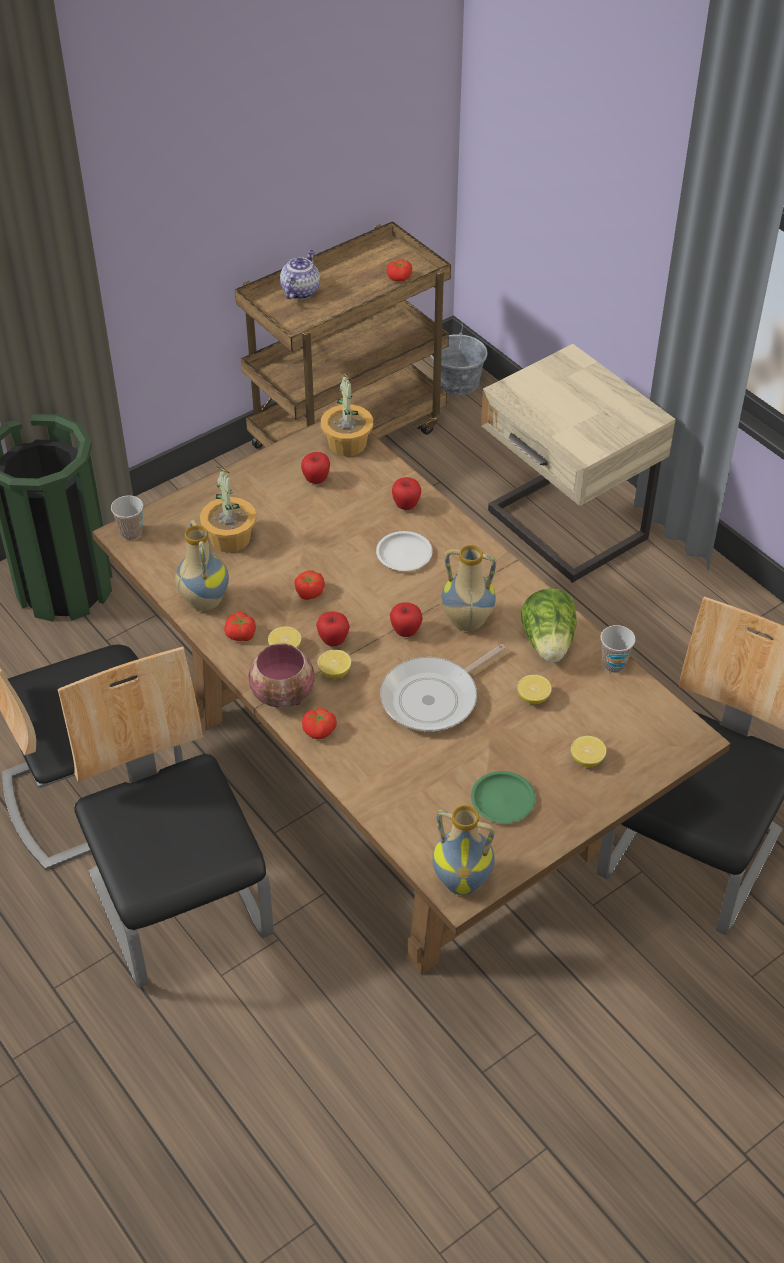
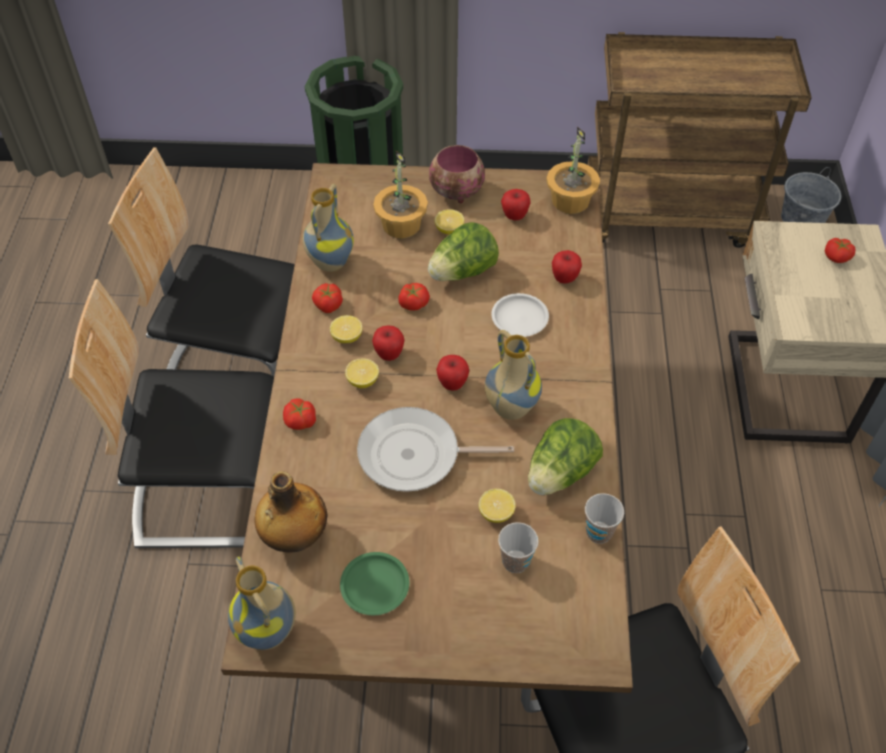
camera: 40 degrees right, 5 degrees up
(131, 533) = (337, 179): cup -> cup (515, 561)
(180, 905) = (213, 491): chair -> chair turned 105 degrees counterclockwise
(284, 695) = (306, 374): bowl -> bowl (457, 193)
(300, 291) = (664, 61): teapot -> none
(322, 546) = (463, 272): none -> lettuce
(399, 278) = (760, 90): tomato -> tomato (837, 257)
(408, 809) = (294, 536): none -> bottle
(587, 759) = (483, 603): lemon -> lemon (449, 230)

